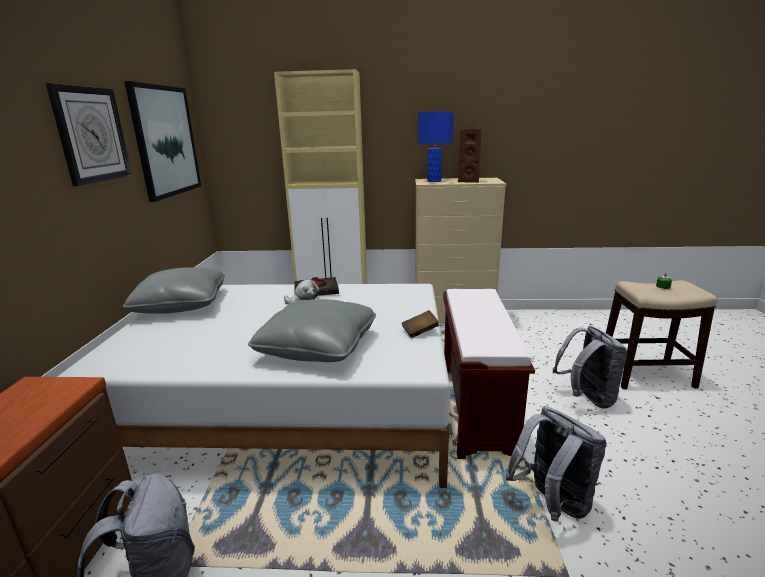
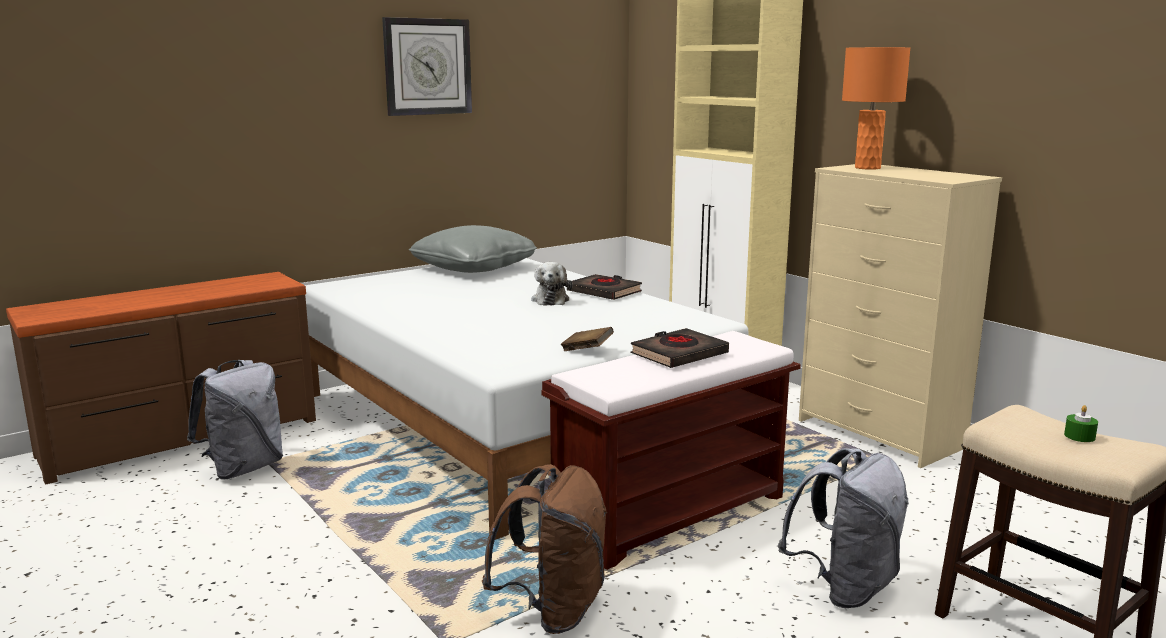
camera: 50 degrees right, 5 degrees down
(166, 141) = (551, 79): picture -> none
(318, 347) = (477, 327): grey pillow -> none
(434, 181) = (867, 168): blue table lamp -> orange table lamp
(470, 181) = (916, 174): brown speaker -> none
(472, 312) = (679, 354): none -> black book
(552, 503) = (553, 610): grey backpack -> brown backpack

